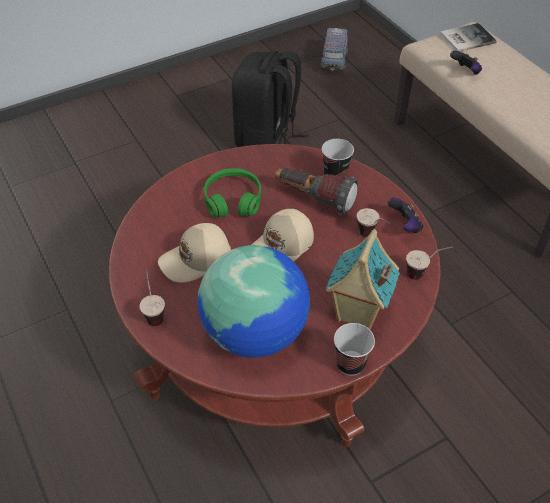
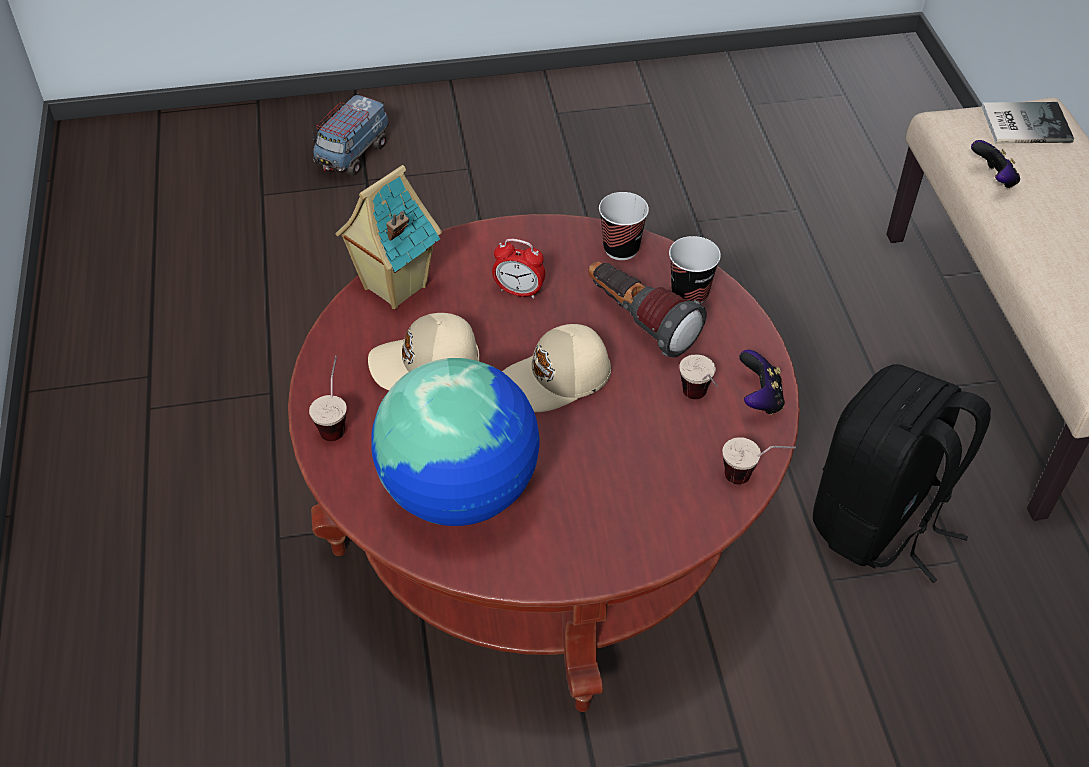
camera: 20 degrees right, 0 degrees up
(233, 199) = (519, 291): green headphones -> alarm clock
(267, 139) = (666, 215): black backpack -> black backpack (879, 522)
(334, 62) = (830, 113): toy truck -> toy truck (352, 154)
(350, 364) = (574, 576): cup -> cup (621, 249)
(357, 314) = (619, 508): toy house -> toy house (393, 287)

